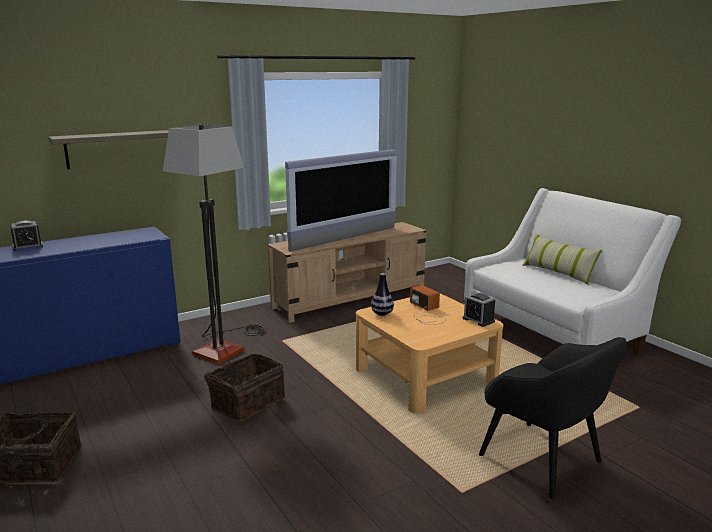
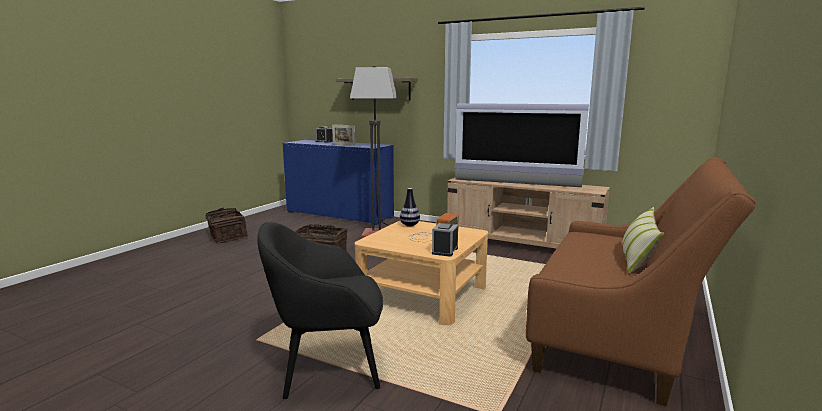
camera: 60 degrees right, 5 degrees down
(99, 244) = (343, 145): none -> picture frame
(542, 460) = (327, 367): black armchair -> black armchair turned 60 degrees clockwise
(555, 333) = (622, 338): white sofa -> brown sofa

